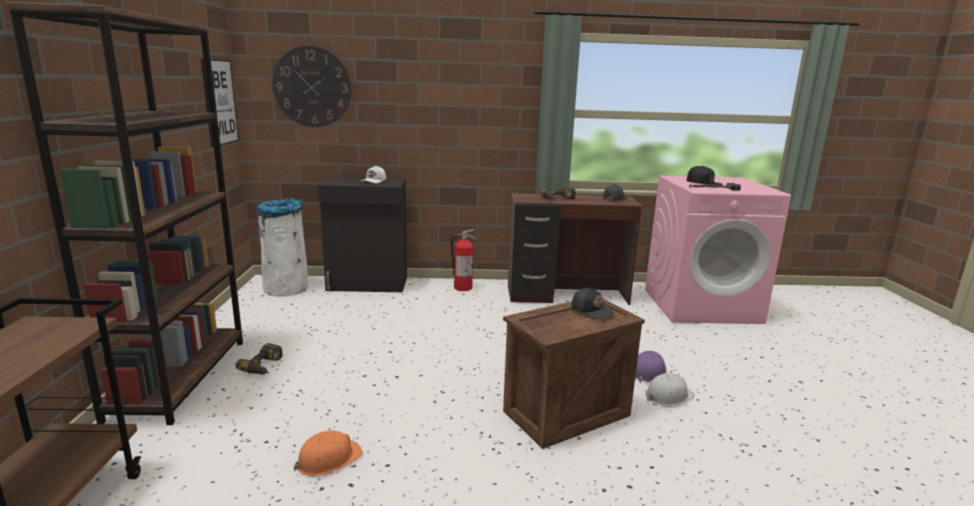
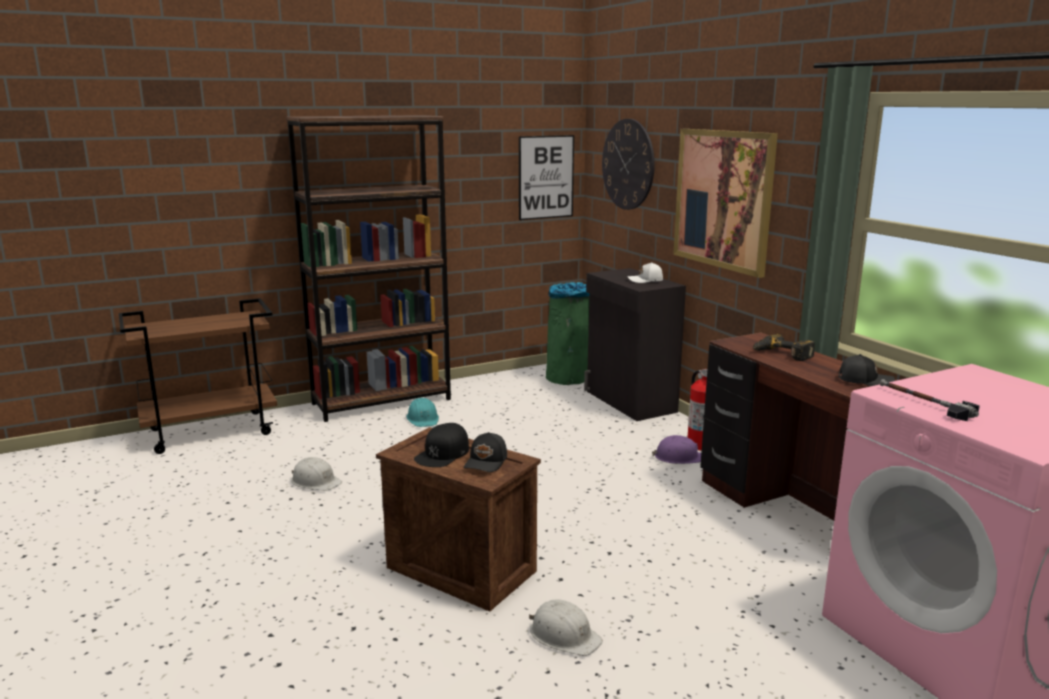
camera: 65 degrees right, 0 degrees up
(265, 366) = (423, 419): power drill -> turquoise hard hat
(286, 287) = (570, 376): white trash can -> green trash can
(328, 459) = (315, 481): orange hard hat -> white hard hat
(439, 108) = (723, 199): none -> picture
(648, 372) = (617, 612): purple hard hat -> purple hard hat (678, 457)
(704, 182) = (985, 394): black cap -> black cap (442, 453)

